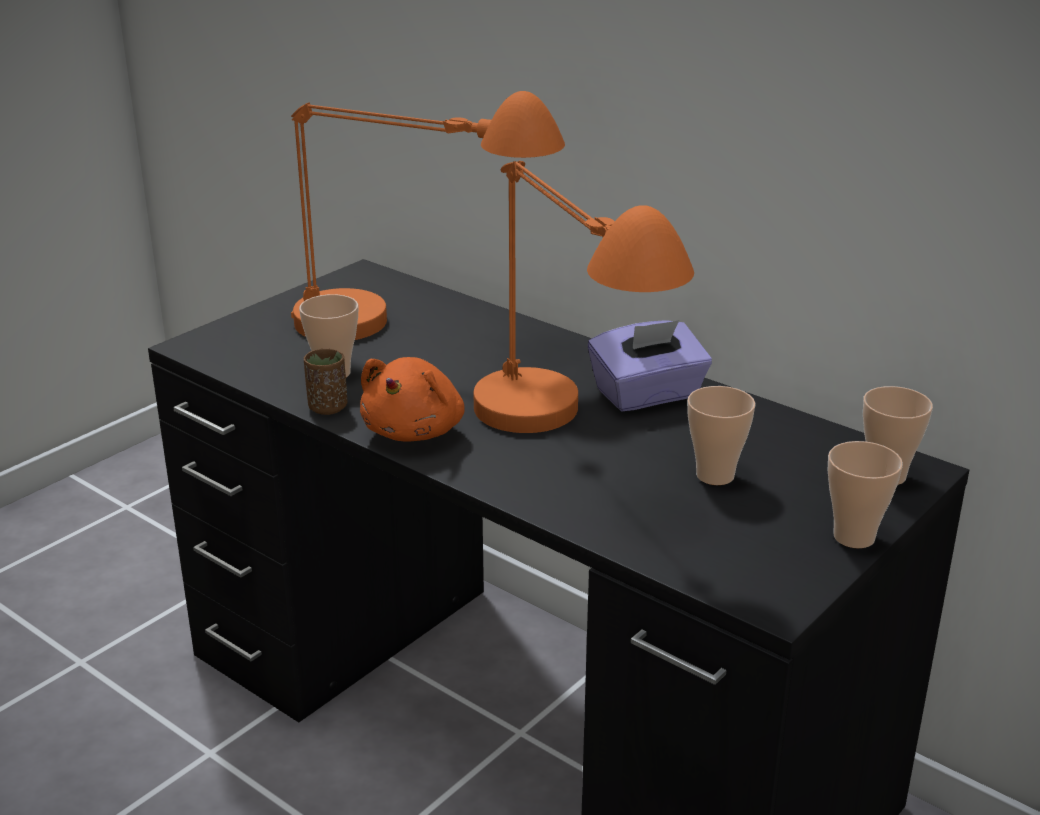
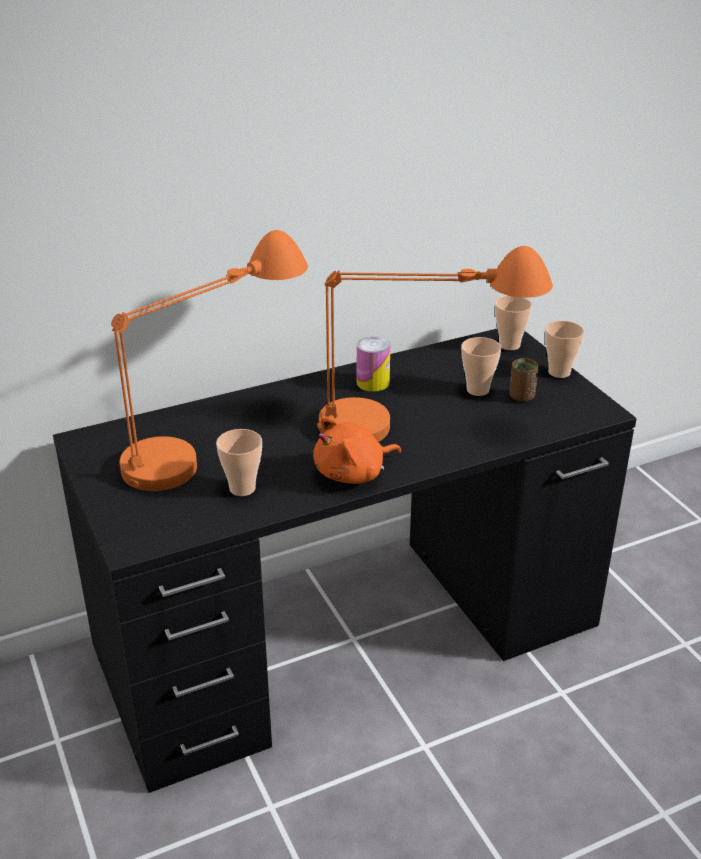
camera: 65 degrees left, 5 degrees up
(327, 407) = (292, 501): brown cup -> brown cup (521, 396)
(416, 431) = (353, 473): orange plush toy -> orange plush toy turned 105 degrees clockwise
(648, 395) = (373, 383): purple tissue box -> can

